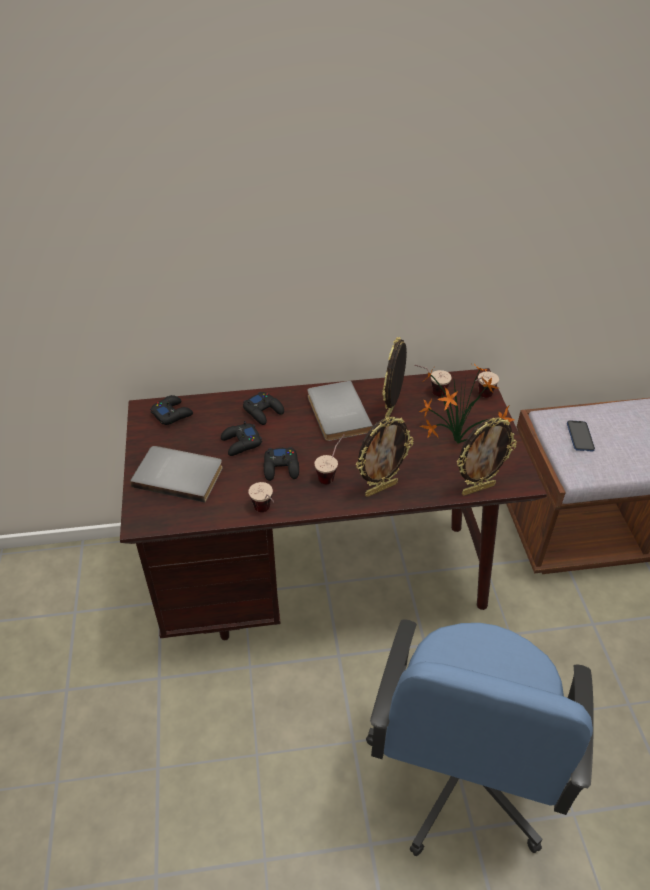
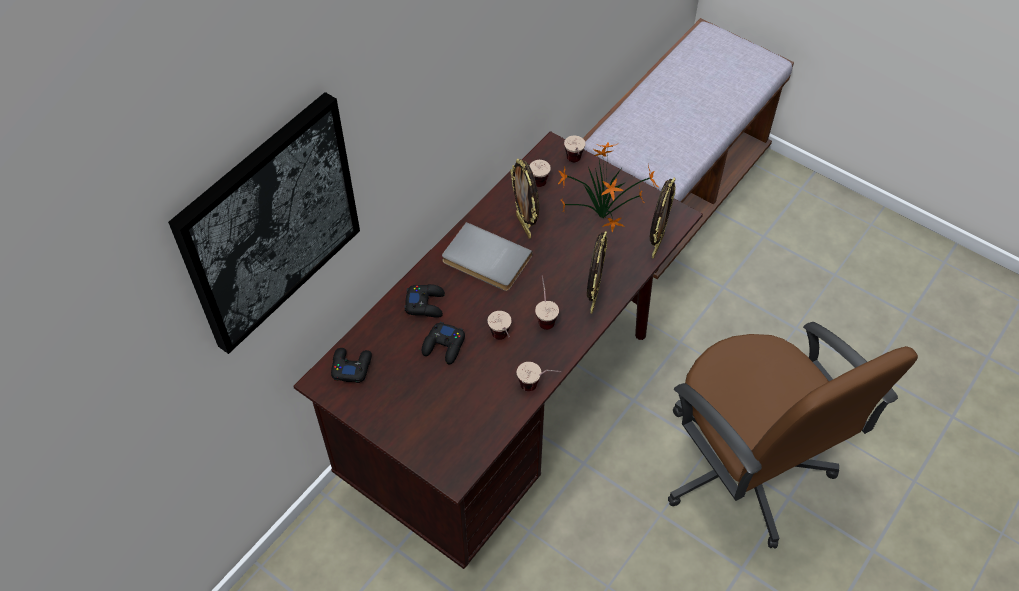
camera: 45 degrees left, 10 degrees up
(123, 226) = (269, 223): none -> picture
(179, 474) = (431, 413): grey book -> none
(281, 468) = (502, 341): black game controller -> cup
(460, 771) = (745, 469): blue office chair -> brown office chair
(580, 436) = (643, 142): phone -> none

